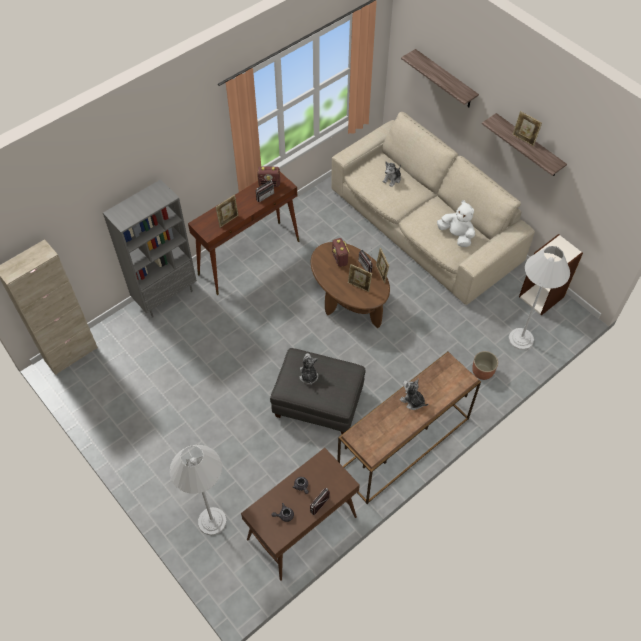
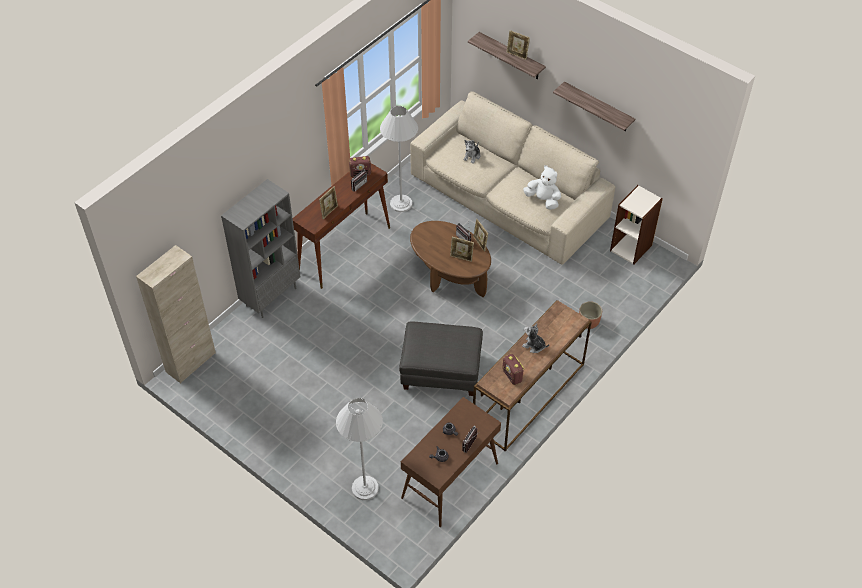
camera: 10 degrees left, 5 degrees down
(308, 376) = (431, 342): plush toy -> none
(340, 259) = (438, 236): radio -> radio (512, 376)
(521, 339) = (619, 288): white floor lamp -> white floor lamp (401, 203)
(523, 139) = (593, 102): picture frame -> picture frame (517, 55)

